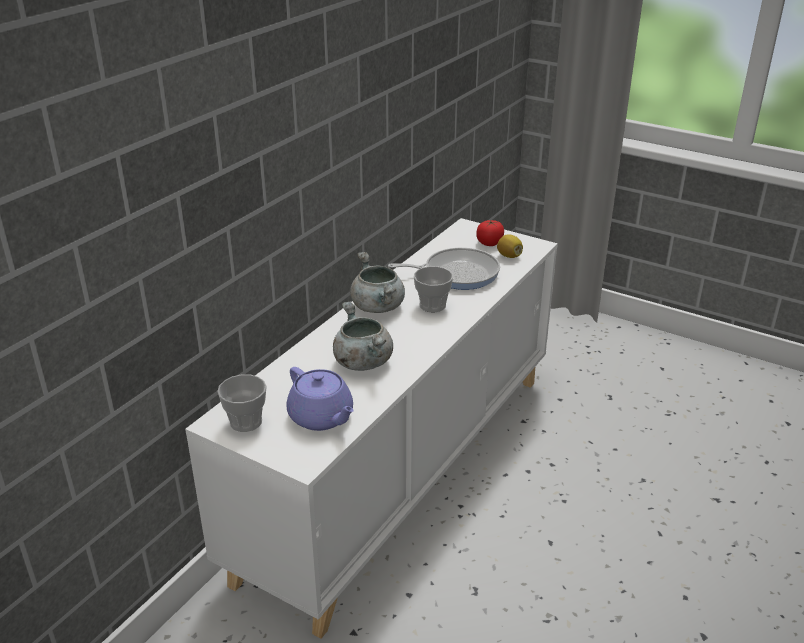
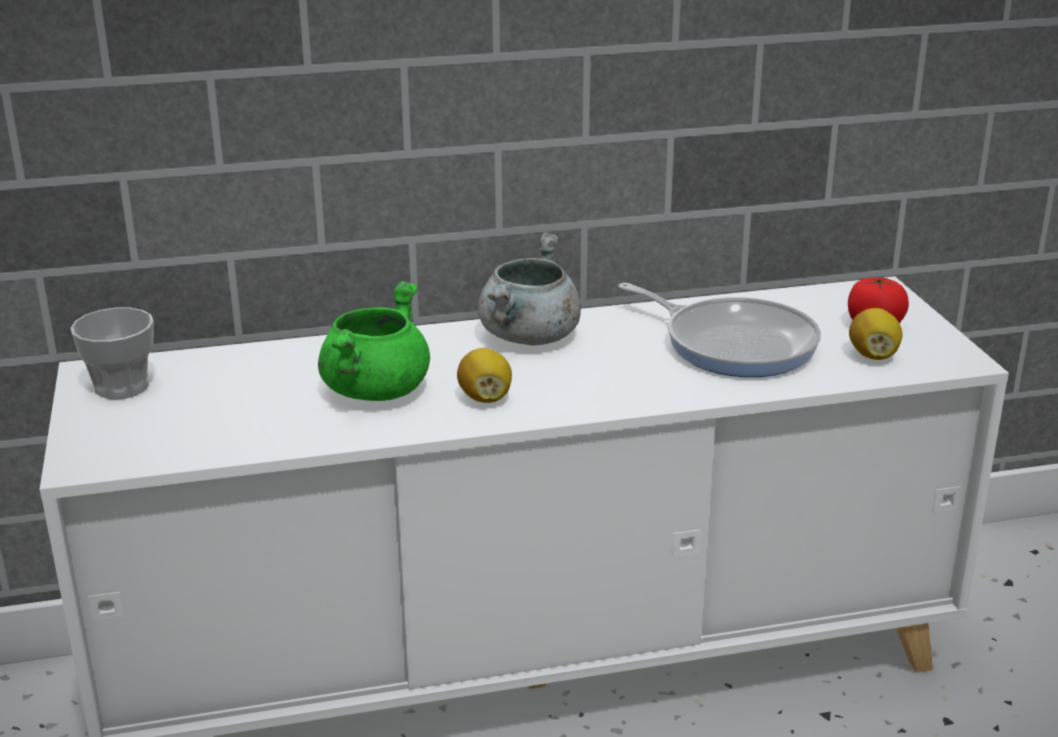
camera: 45 degrees right, 5 degrees down
(321, 417) = (202, 426): purple teapot -> none
(362, 362) = (375, 389): grey cooking pot -> green cooking pot
(411, 342) = (485, 398): none -> lemon
(432, 305) = (610, 367): cup -> none

